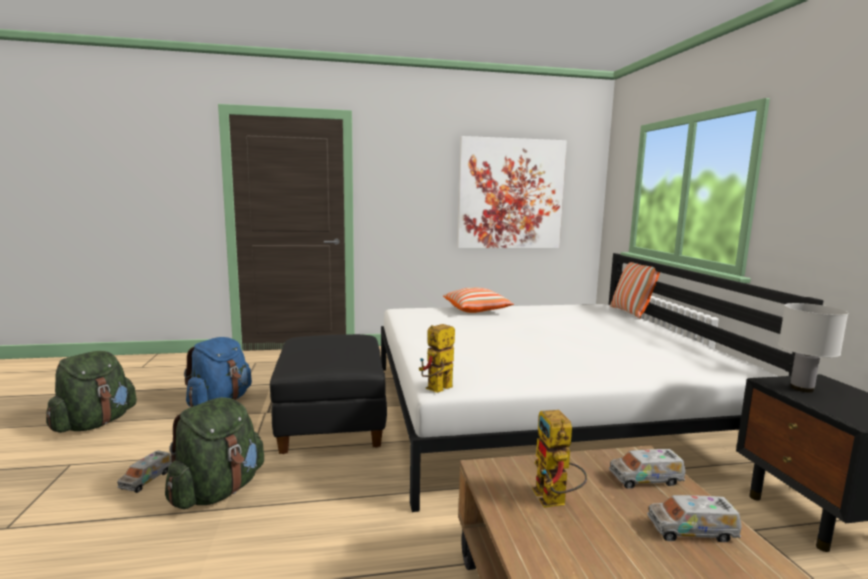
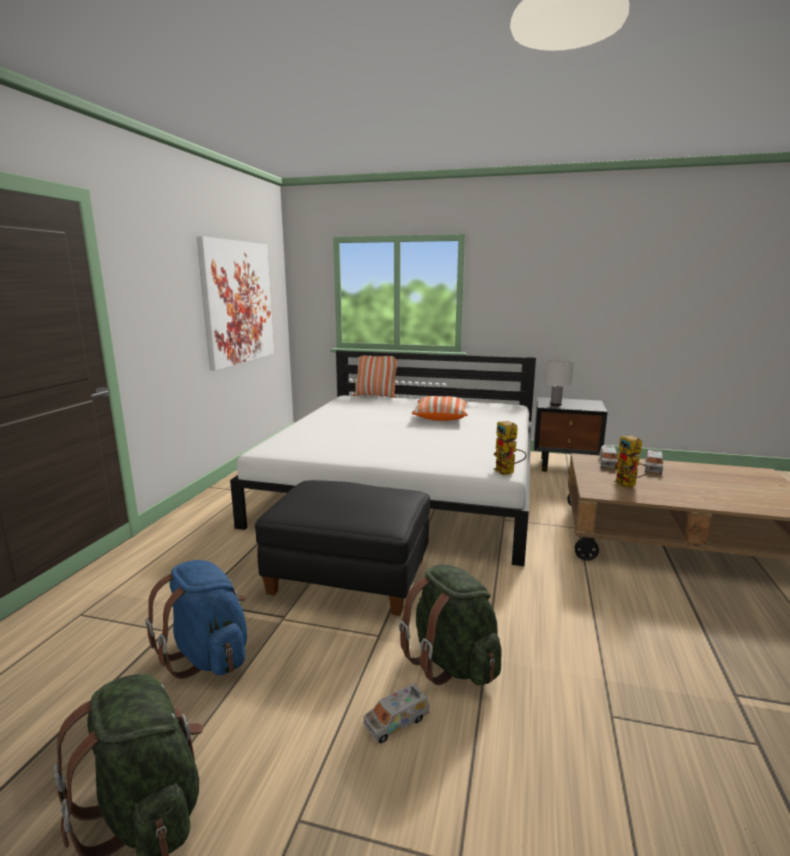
camera: 65 degrees left, 5 degrees up
(147, 479) = (396, 721): toy truck -> toy truck turned 105 degrees clockwise
(477, 310) = (307, 427): pillow -> pillow (440, 417)
(555, 501) = (629, 485): toy robot -> toy robot turned 60 degrees clockwise

